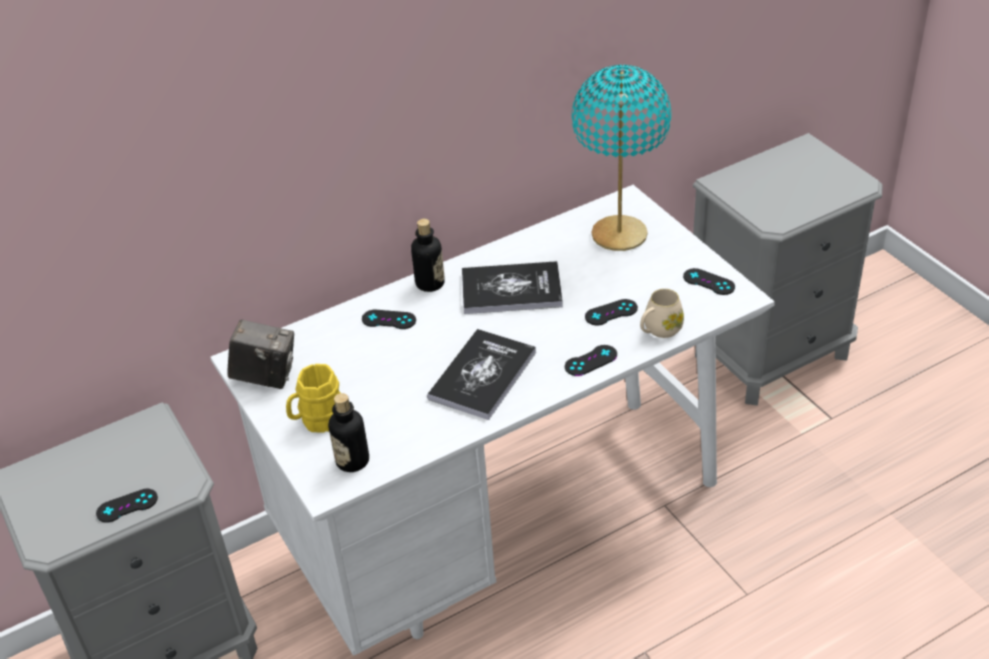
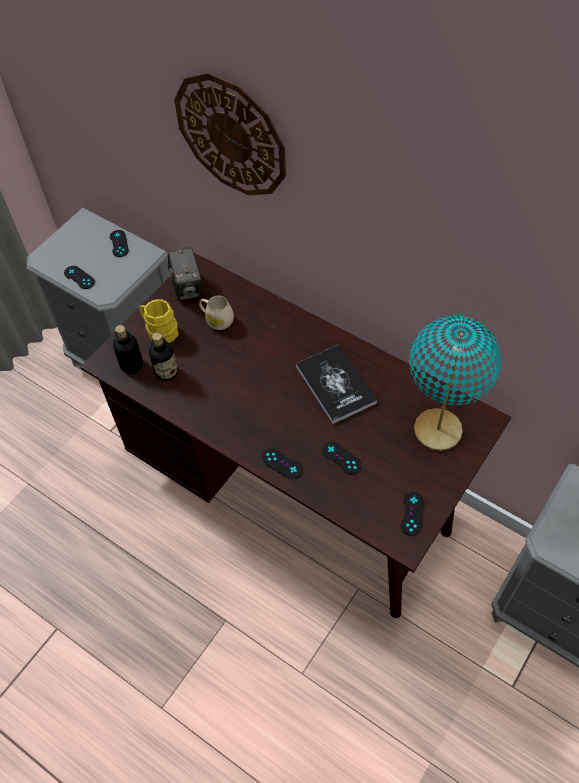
camera: 65 degrees right, 15 degrees up
(241, 115) = (231, 135): none -> wall clock
(389, 320) = (269, 327): black game controller -> black game controller (119, 243)
(430, 283) = (318, 333): bottle -> bottle (166, 372)
(482, 375) = (238, 403): book -> none
(508, 523) = (295, 494): white desk -> brown desk
(659, 330) = (336, 497): beige mug -> beige mug (217, 320)

